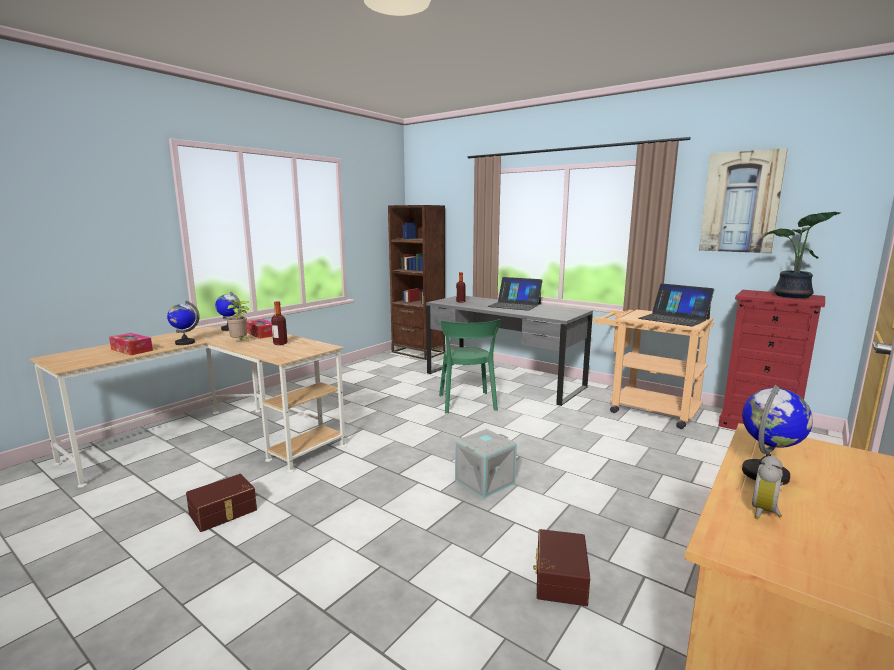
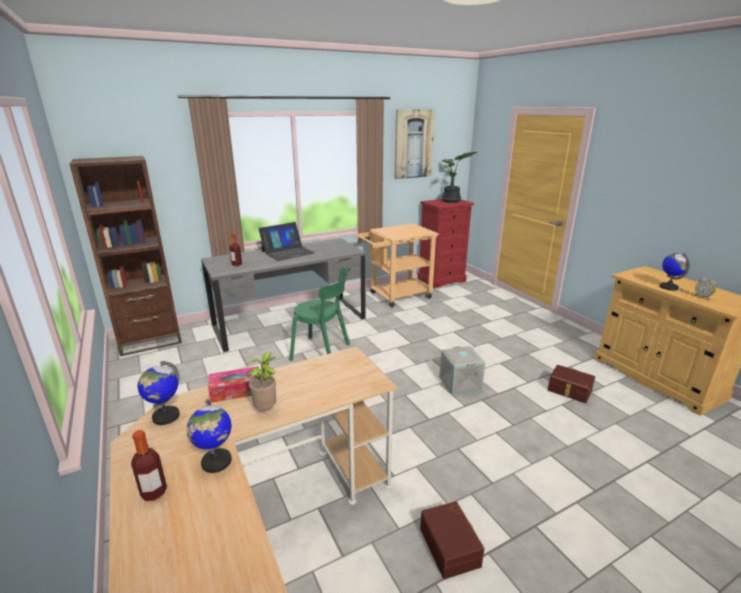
camera: 65 degrees left, 10 degrees up
(132, 350) = (206, 526): tissue box -> none
(280, 343) = (306, 380): bottle -> bottle (154, 492)
(674, 319) = (408, 230): laptop -> none

